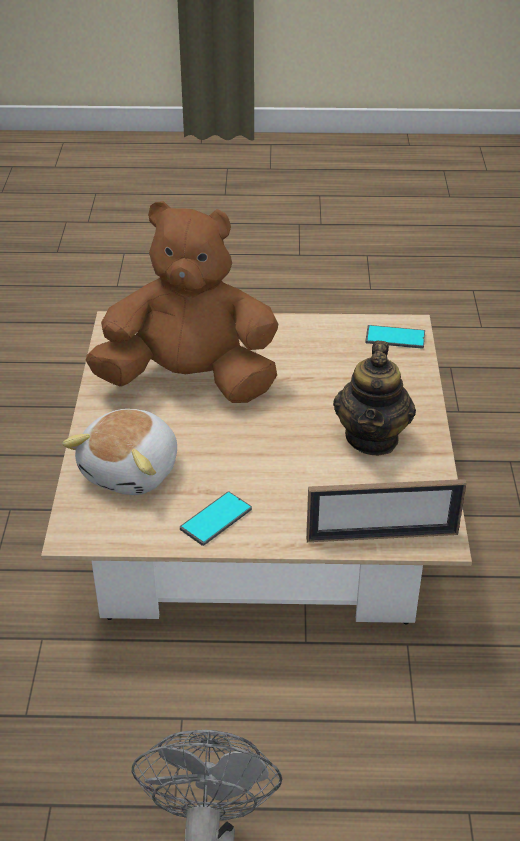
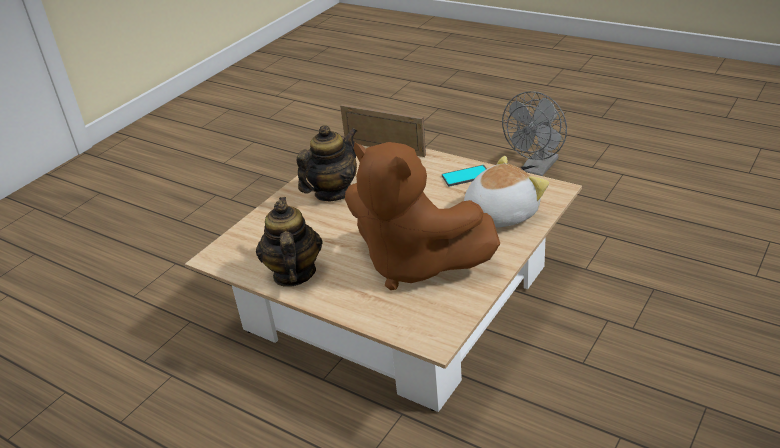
camera: 145 degrees left, 5 degrees down
(306, 336) = (293, 273): none -> teapot
(395, 338) = (234, 252): phone -> none

